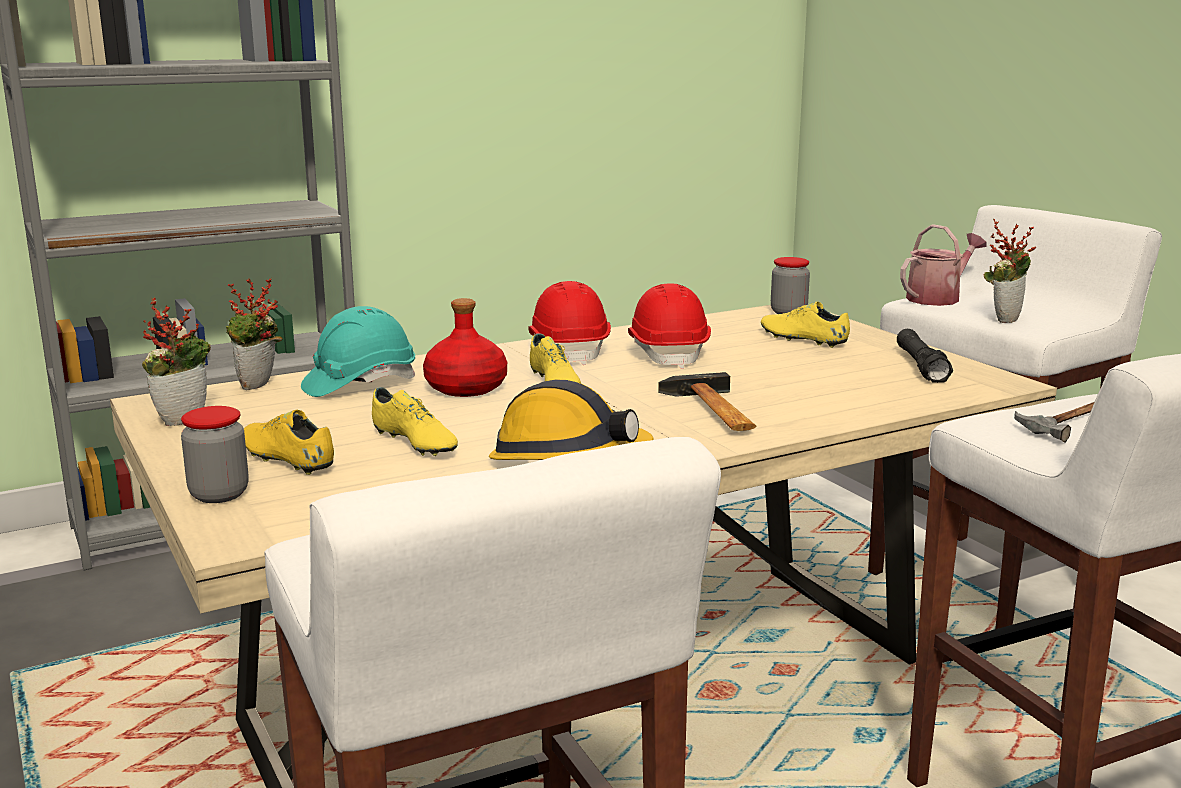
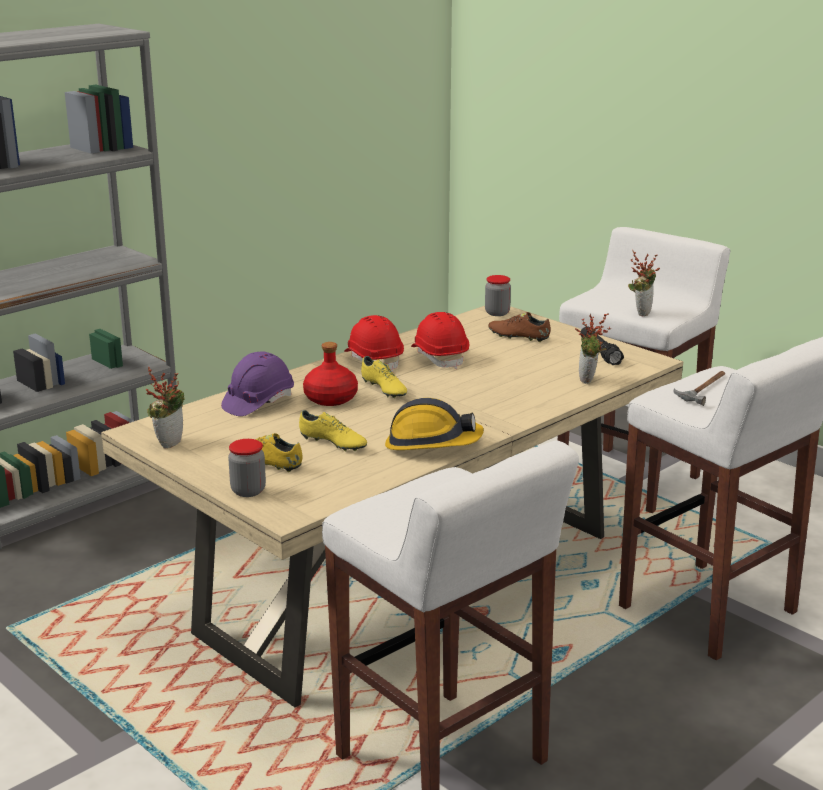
camera: 15 degrees left, 5 degrees up
(259, 386) = (193, 412): potted plant -> potted plant (589, 380)
(359, 384) = (258, 402): turquoise hard hat -> purple hard hat
(713, 412) = (495, 401): hammer -> none
(803, 339) = (518, 336): yellow shoe -> brown shoe
(938, 298) = (594, 297): watering can -> none

